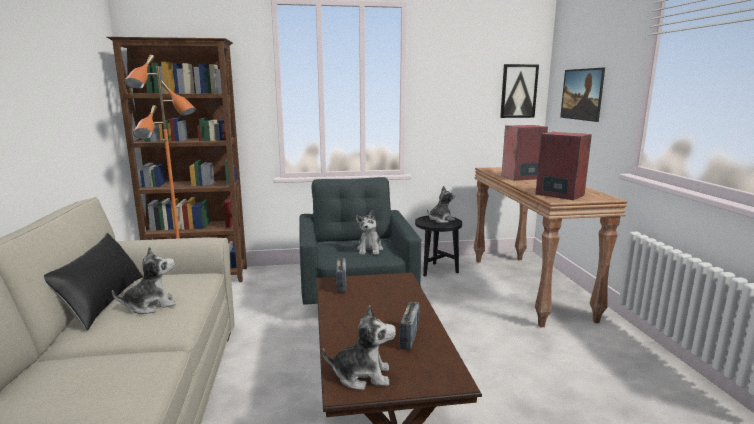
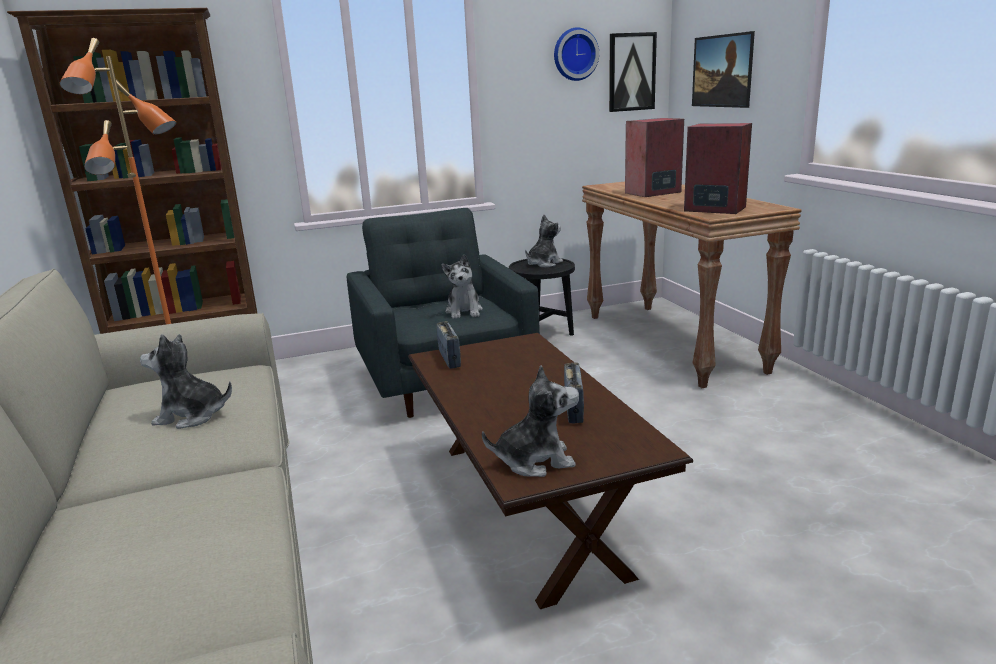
camera: 10 degrees left, 5 degrees up
(102, 301) = (111, 420): black pillow -> none
(150, 305) = (191, 416): plush toy -> plush toy turned 135 degrees counterclockwise
(477, 77) = (574, 54): none -> wall clock

